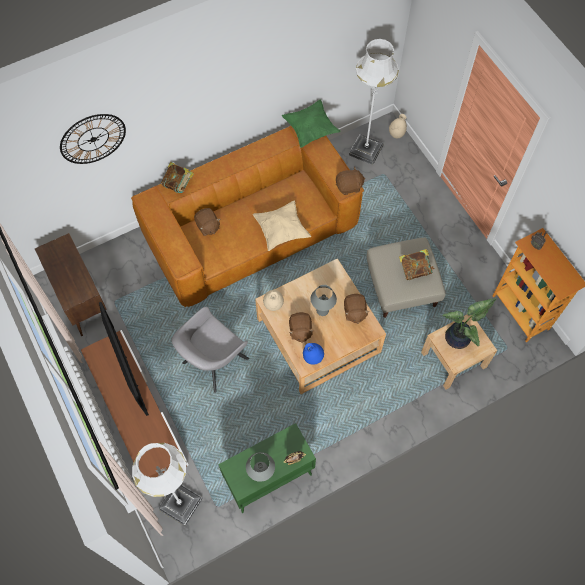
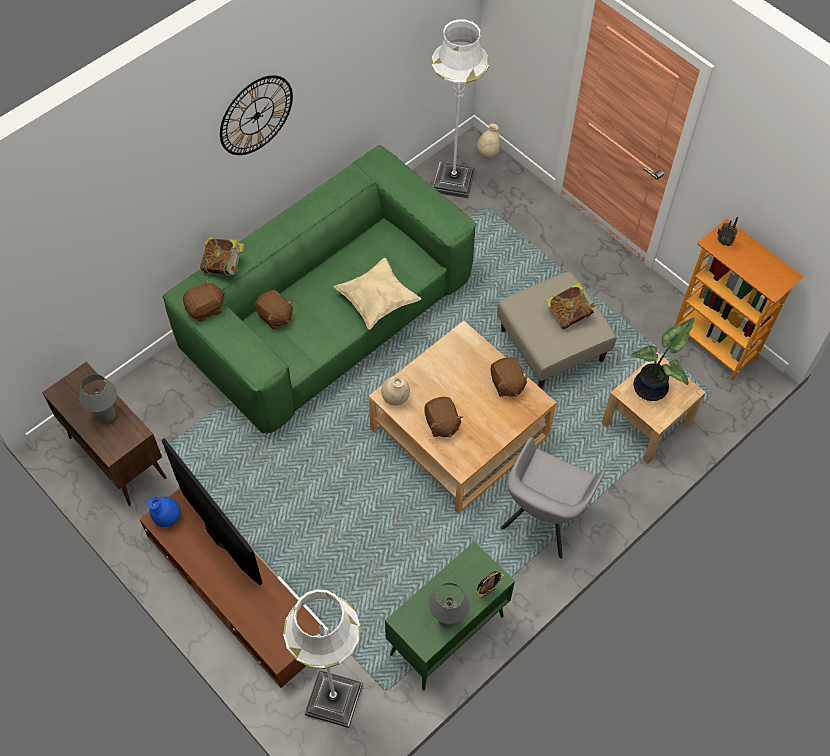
camera: 15 degrees left, 5 degrees down
(93, 139) = (109, 214): wall clock -> wall clock (256, 115)
(213, 363) = (326, 500): grey armchair -> grey armchair (543, 518)
(251, 229) = (328, 313): brown sofa -> green sofa
(310, 129) = (383, 161): green pillow -> none
(313, 357) = (468, 454): blue vase -> blue vase (167, 518)
(322, 310) = (463, 391): grey table lamp -> grey table lamp (106, 415)
(349, 187) = (456, 223): brown plush toy -> brown plush toy (206, 309)

